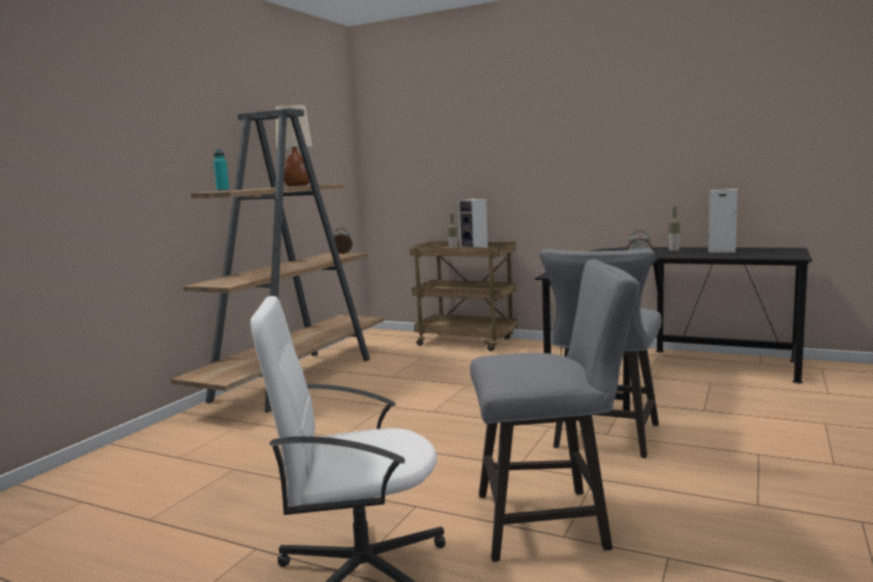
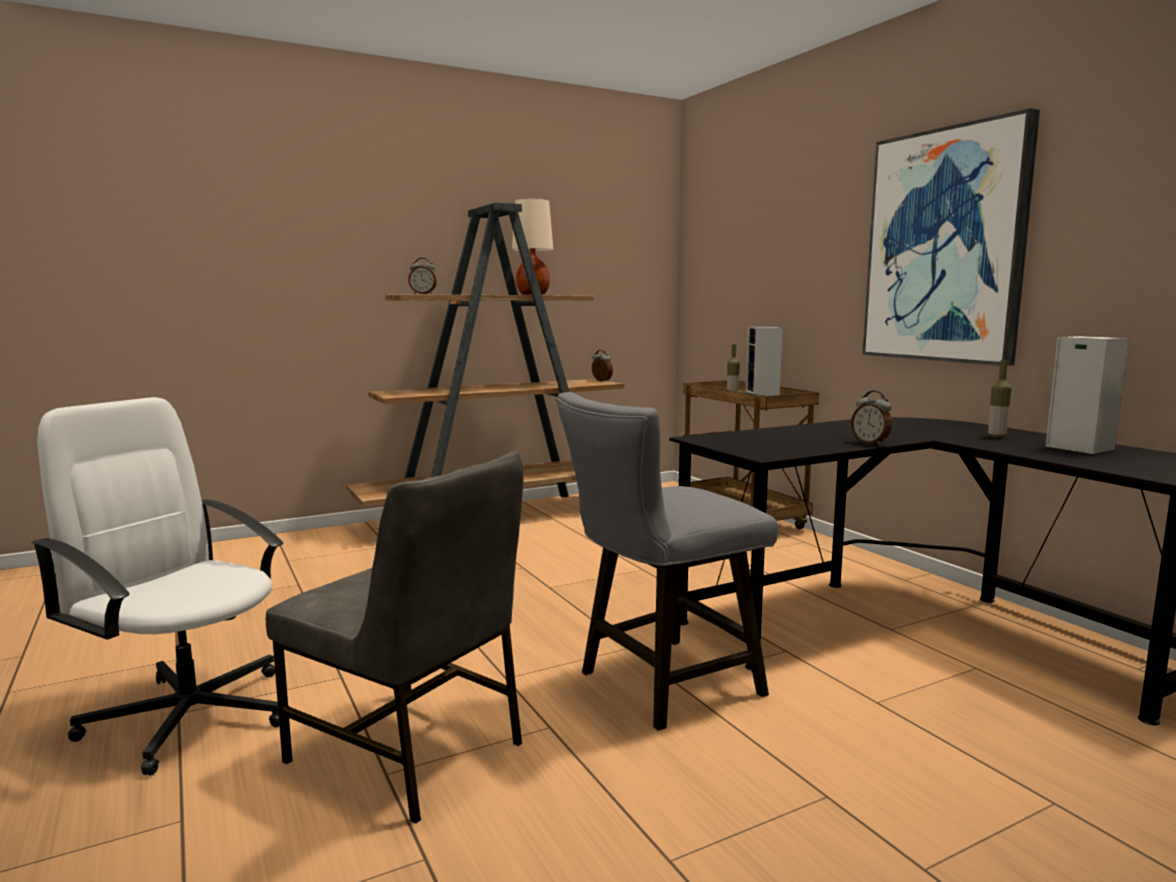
camera: 35 degrees right, 0 degrees up
(223, 190) = (423, 294): turquoise bottle -> alarm clock
(552, 521) = (410, 752): grey stool -> grey chair
(604, 140) = (945, 246): none -> picture

